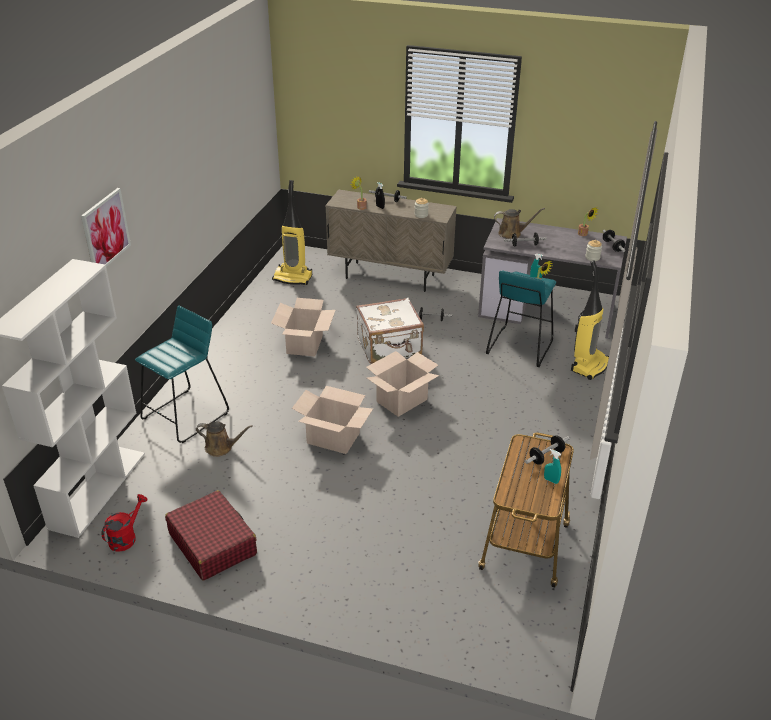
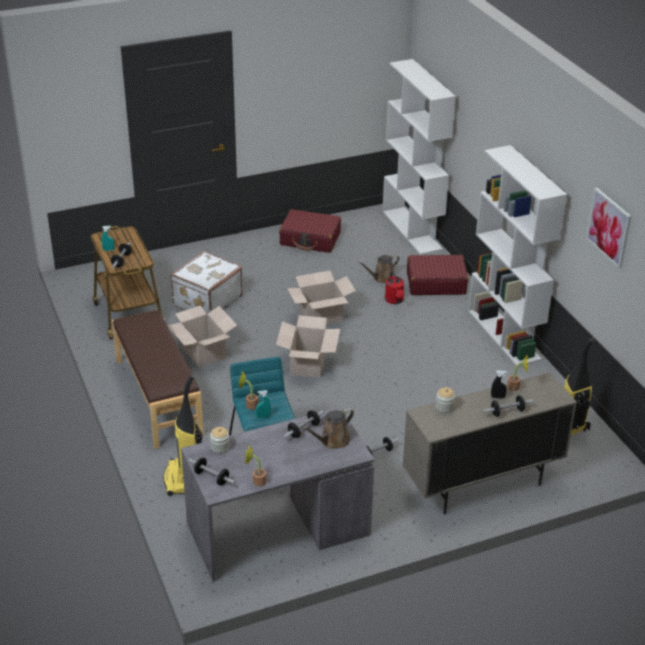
camera: 140 degrees right, 0 degrees up
(105, 231) = (482, 118): picture -> picture (609, 227)
(126, 537) = (359, 222): red watering can -> red watering can (395, 301)
(186, 416) = (435, 283): turquoise stool -> red suitcase
(217, 346) = (504, 335): none -> white bookcase
(304, 344) = (444, 370): cardboard box -> cardboard box (204, 353)
(390, 348) = (374, 403): white suitcase -> white suitcase (206, 301)
(562, 436) = (157, 397): none -> brown bench

